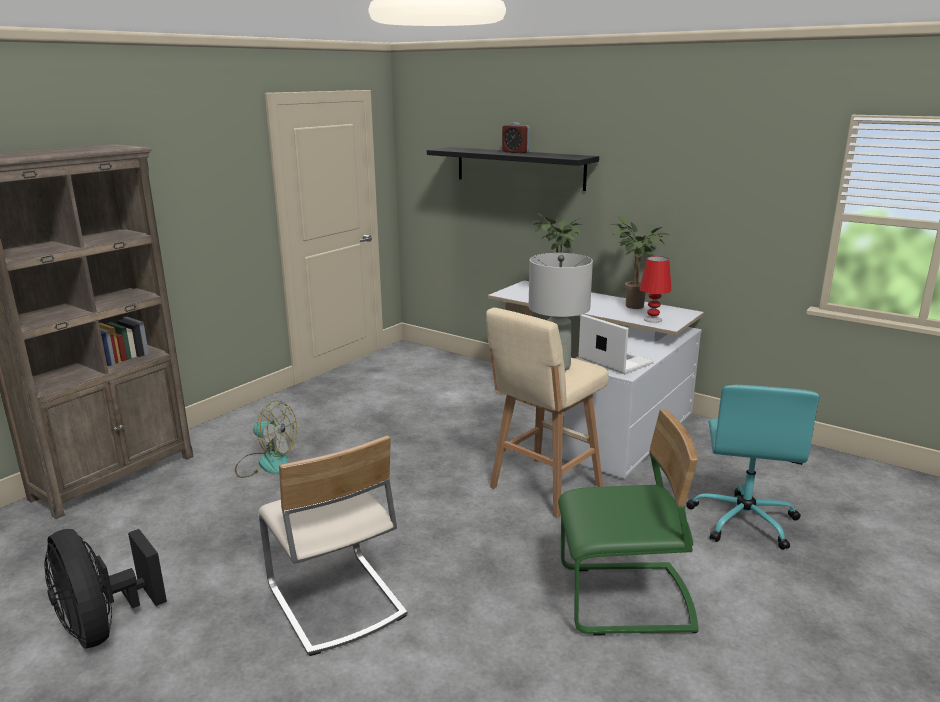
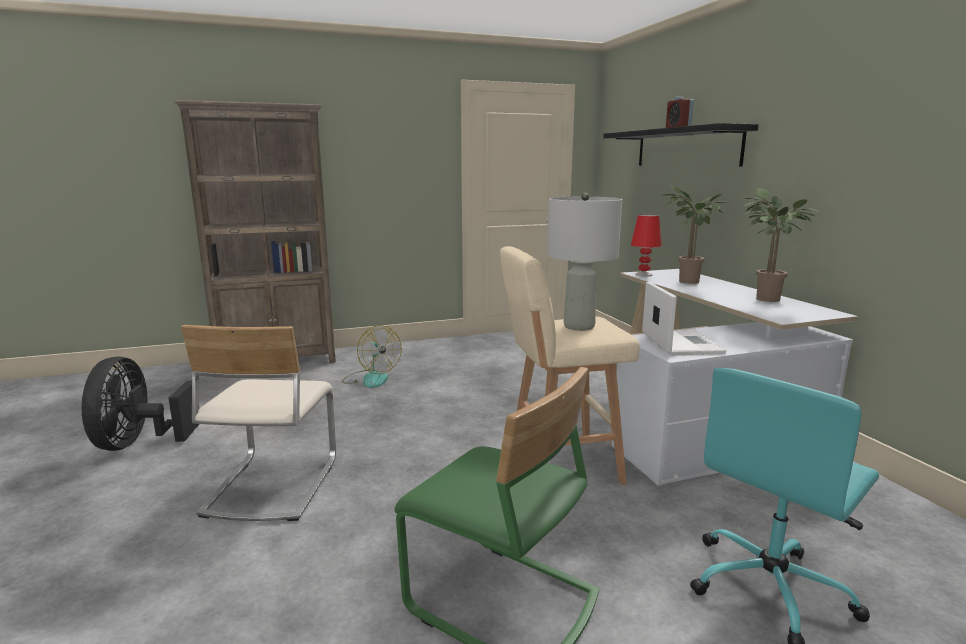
camera: 35 degrees right, 5 degrees down
(652, 319) = (769, 311): red table lamp -> red table lamp (644, 274)

